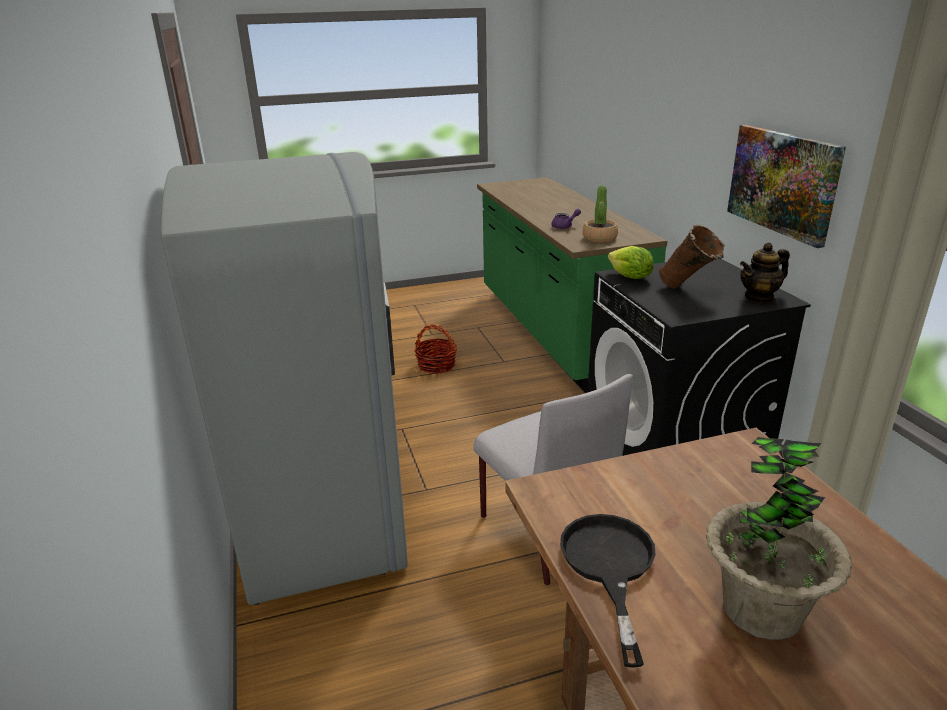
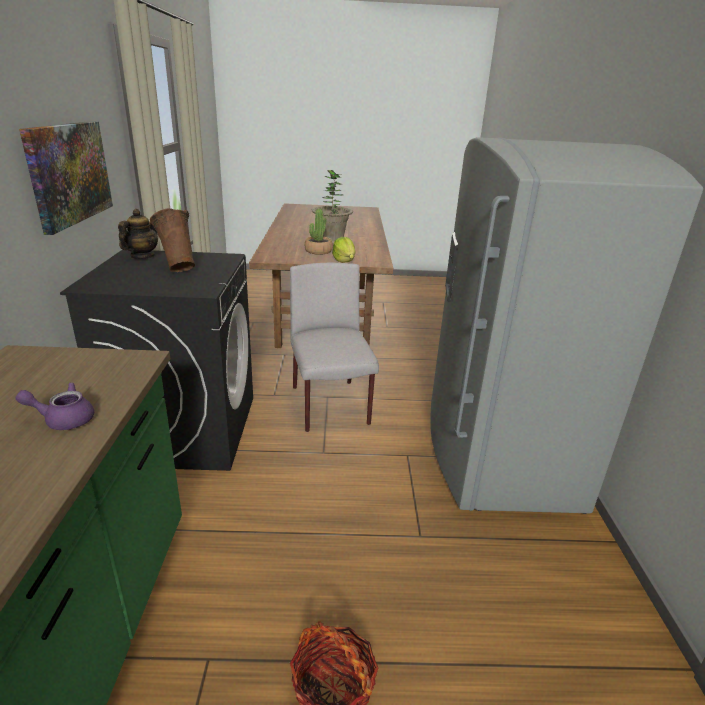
camera: 165 degrees left, 0 degrees up
(599, 238) = (78, 370): potted plant -> potted plant (318, 251)
(609, 567) = (370, 248): black frying pan -> none
(630, 277) = (198, 286): lettuce -> lettuce (344, 261)
(759, 297) = (142, 256): teapot -> teapot turned 60 degrees counterclockwise

